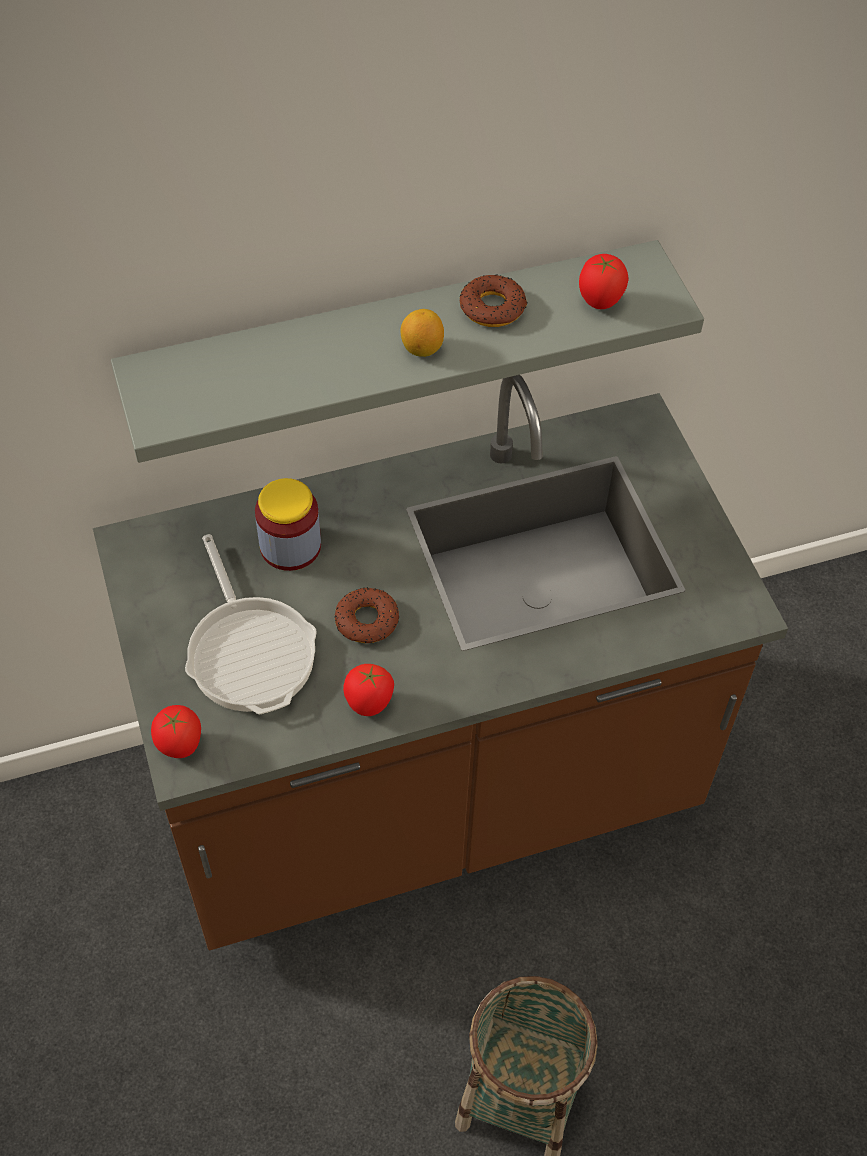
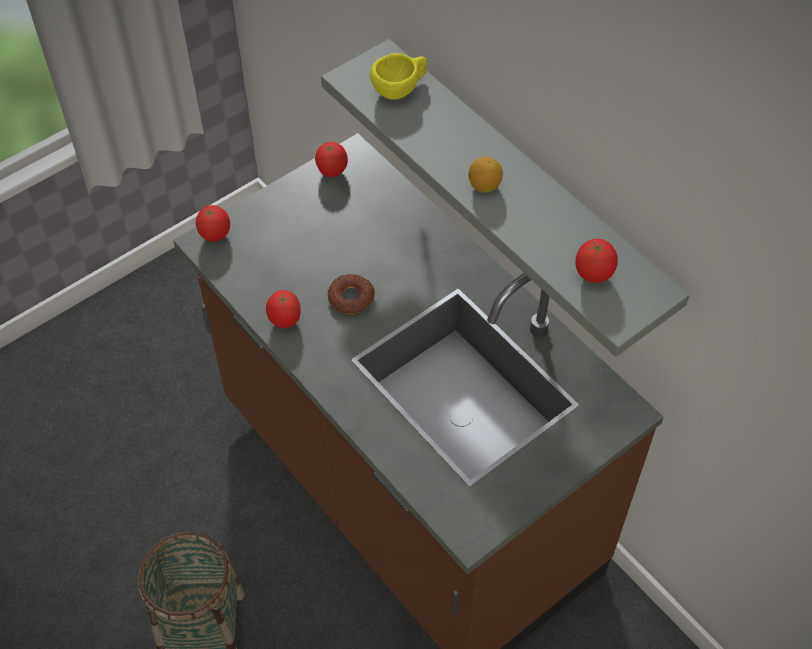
camera: 70 degrees right, 0 degrees up
(145, 577) = (332, 172): none -> tomato
(212, 374) = (400, 89): none -> yellow cup
(250, 650) = (299, 244): frying pan -> none
(290, 546) = (392, 236): jar -> none
(492, 307) = (548, 213): donut -> none

